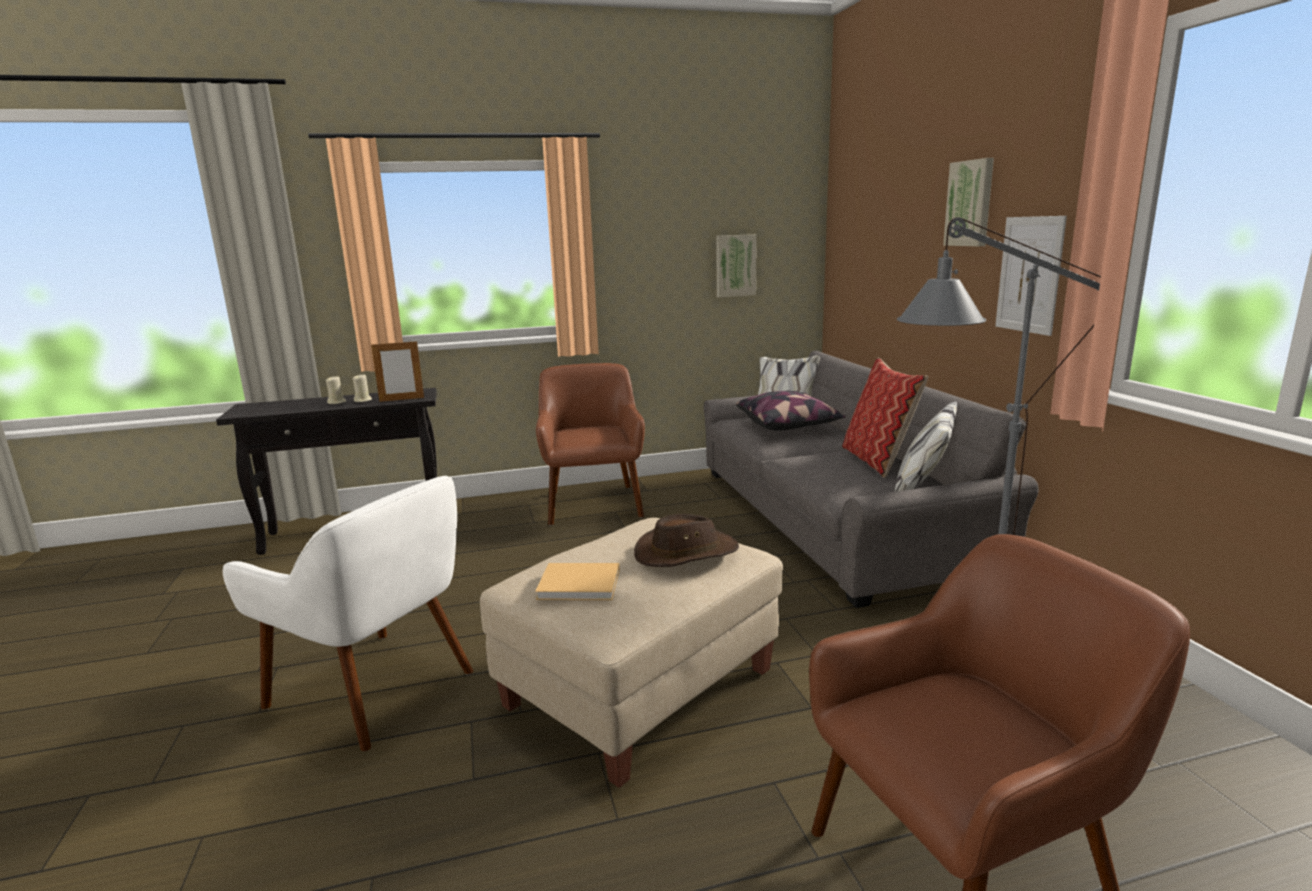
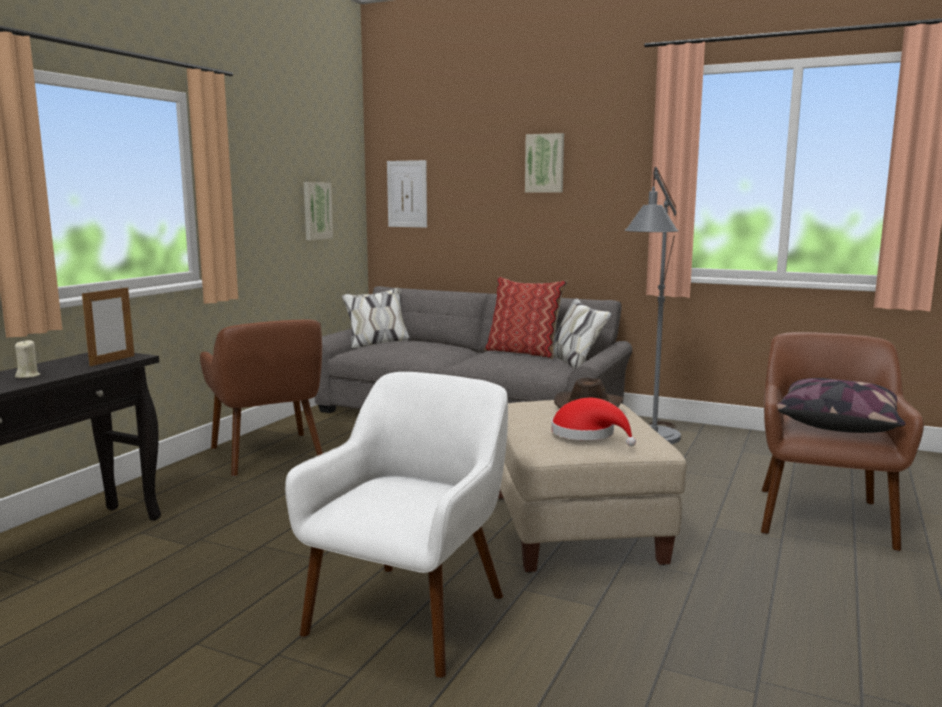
camera: 50 degrees left, 5 degrees down
(363, 400) = (59, 369): beige candle -> none
(375, 689) = (410, 615): white armchair -> white armchair turned 45 degrees counterclockwise
(582, 584) = (587, 434): beige book -> red hat
(594, 504) = (268, 455): brown armchair -> brown armchair turned 150 degrees counterclockwise
(788, 425) = (411, 346): pillow -> pillow (836, 423)
(1029, 274) = (605, 210): picture -> picture (407, 194)

